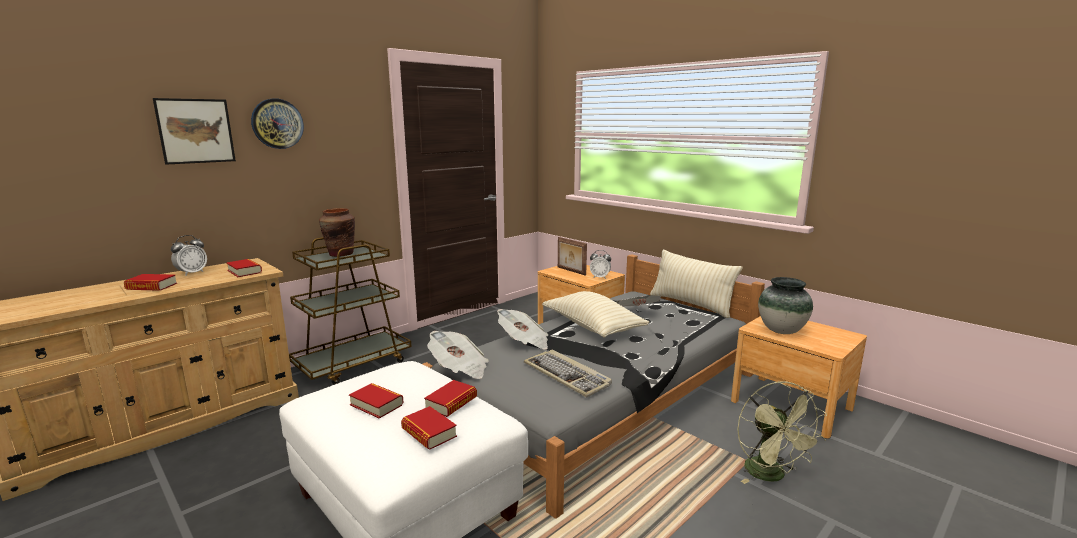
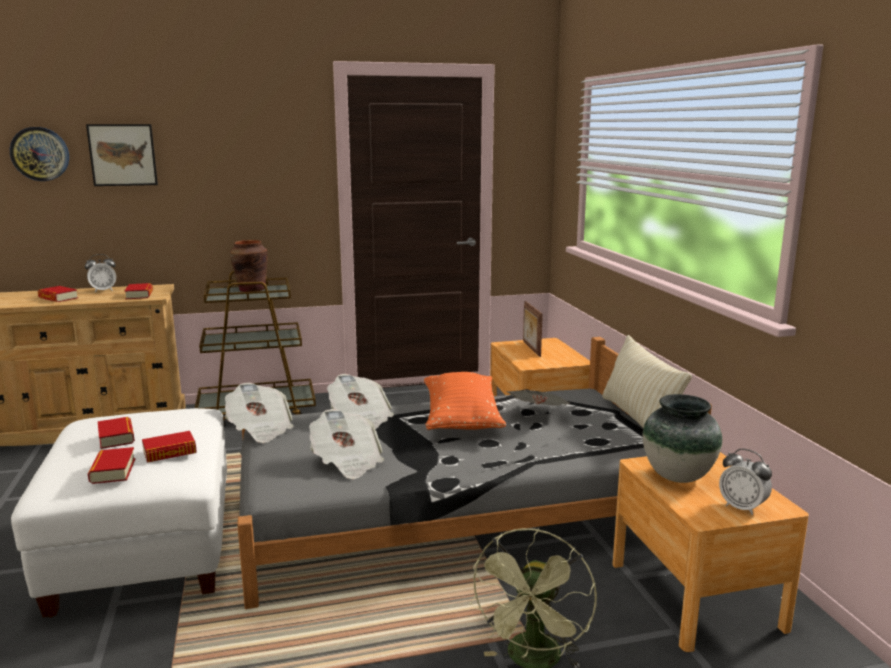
camera: 30 degrees right, 0 degrees up
(277, 123) = (202, 148): wall clock -> wall clock (40, 154)
(567, 375) = (347, 462): keyboard -> newspaper
(592, 327) = (461, 419): beige pillow -> orange pillow
(600, 277) = (553, 362): alarm clock -> alarm clock (742, 508)

